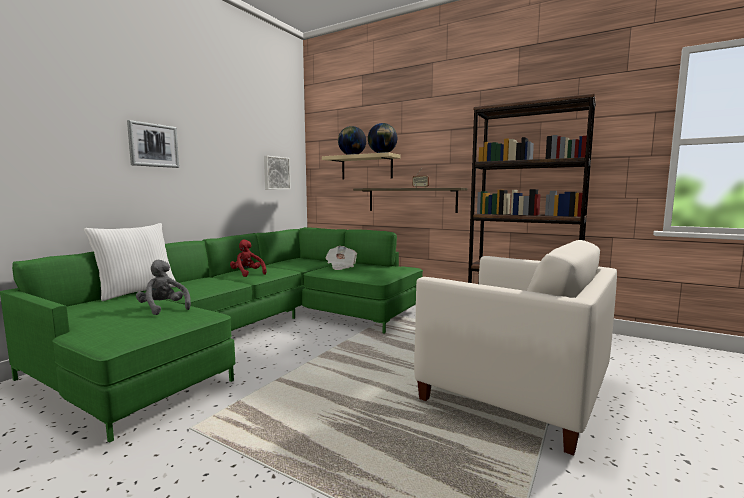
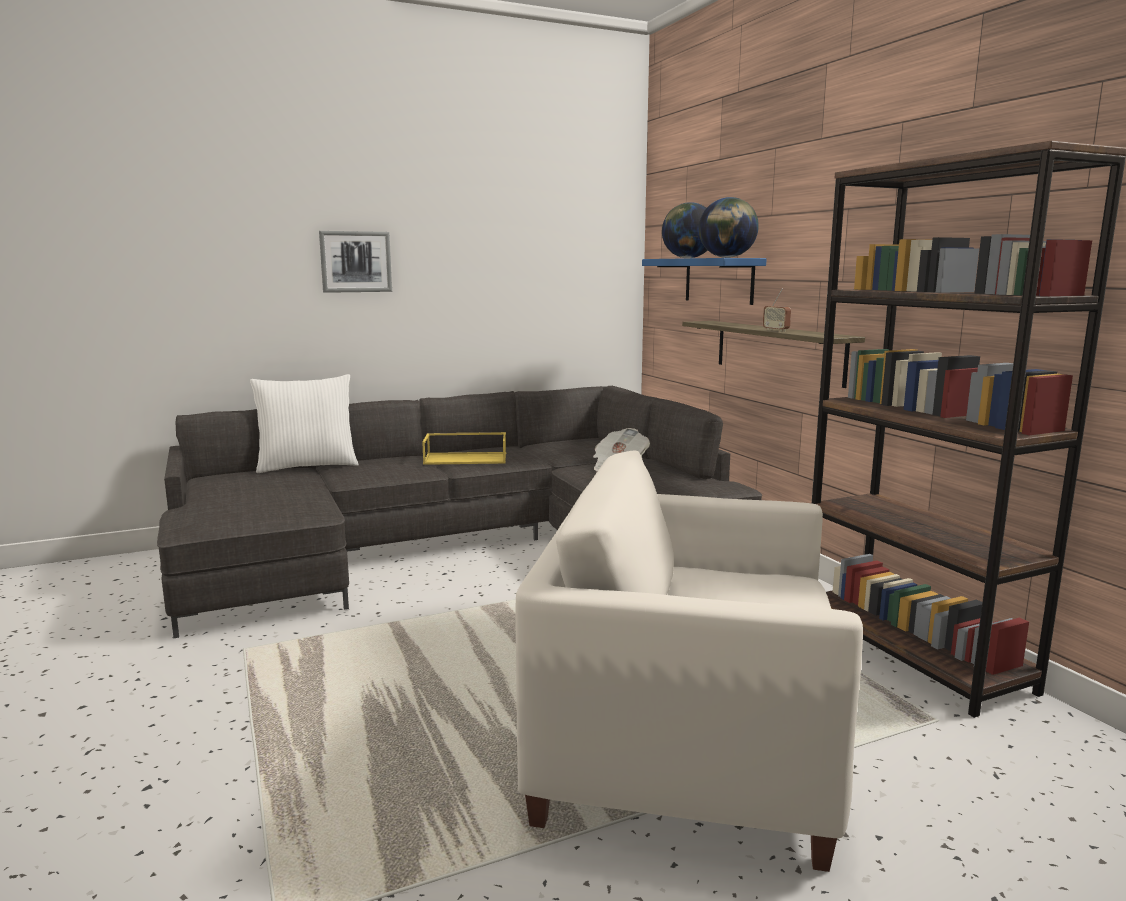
camera: 35 degrees right, 5 degrees up
(164, 308) = (289, 496): grey plush toy -> none
(247, 274) = (466, 458): red plush toy -> yellow tray
(256, 330) = (462, 547): green sofa -> grey sofa
(276, 173) = (574, 288): picture -> none
(366, 167) = (718, 280): beige shelf -> blue shelf
(515, 388) = (685, 749): white armchair -> white armchair turned 120 degrees clockwise

